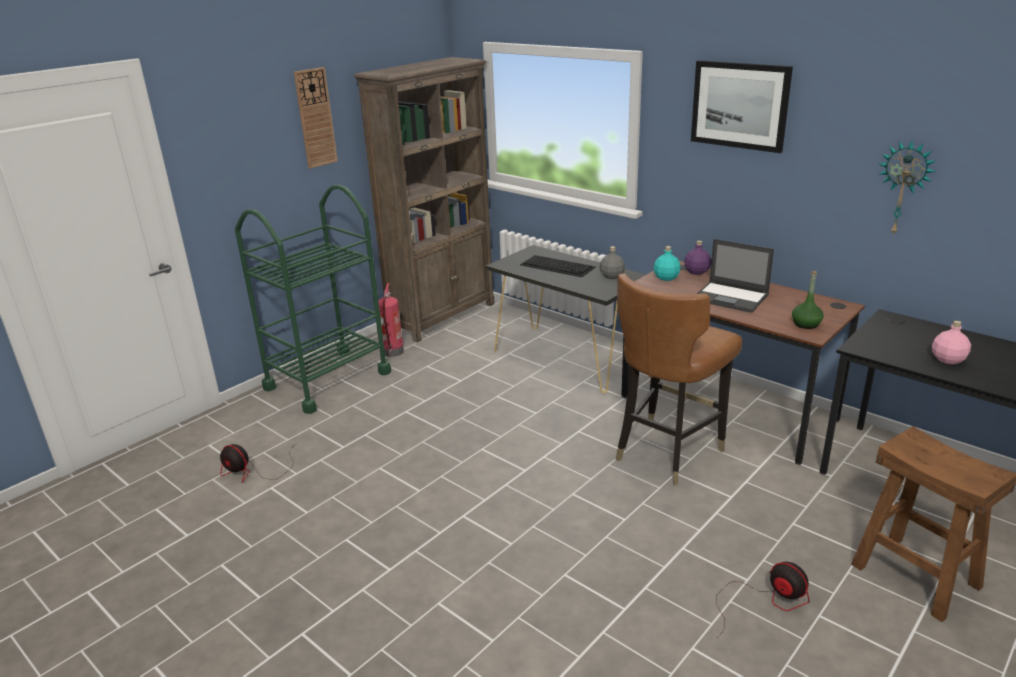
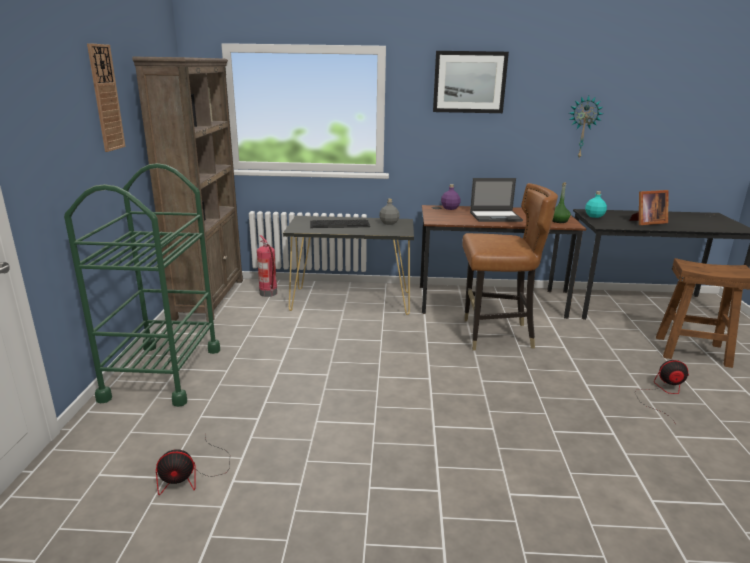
camera: 40 degrees left, 5 degrees down
(393, 352) = (200, 334): fire extinguisher -> fire extinguisher (269, 293)
(666, 277) = (439, 214): turquoise bottle -> turquoise bottle (594, 216)
(667, 452) = (496, 335): brown chair -> brown chair turned 90 degrees counterclockwise
(948, 359) = (647, 222): pink bottle -> picture frame

